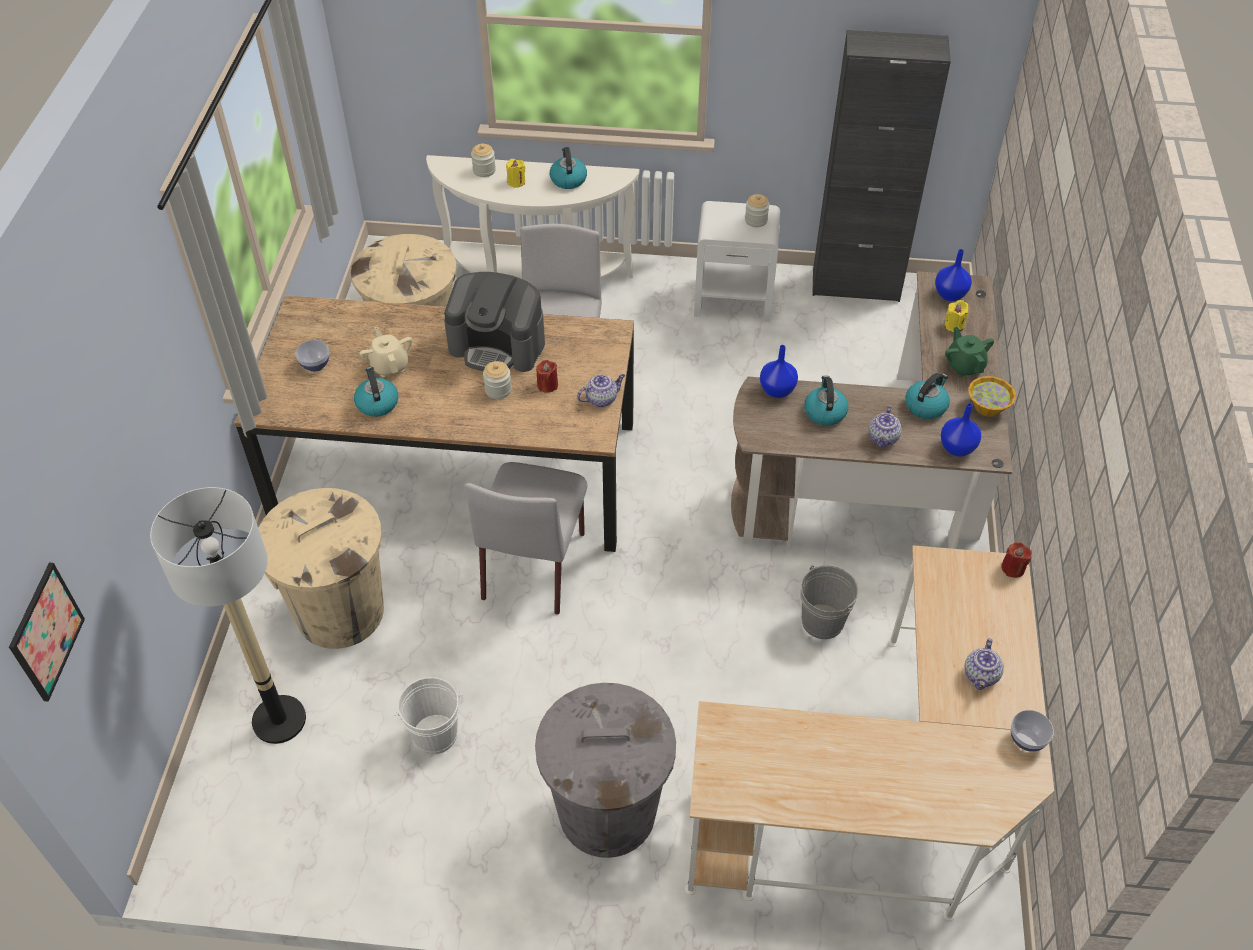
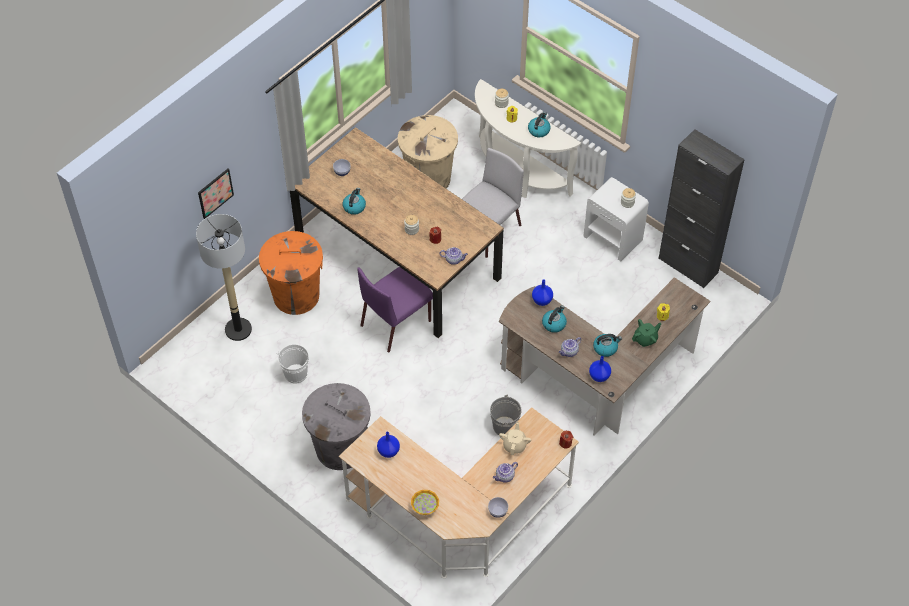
camera: 35 degrees right, 5 degrees up
(46, 632) = (139, 244): picture -> picture (215, 193)
(339, 612) = (296, 295): beige trash can -> orange trash can
(389, 365) = (373, 190): beige teapot -> beige teapot (514, 445)
(498, 345) = (430, 206): coffee machine -> none
(534, 564) = (396, 322): grey chair -> purple chair
(950, 295) = (677, 299): blue vase -> blue vase (388, 451)
(964, 365) = (645, 339): green teapot -> green teapot turned 45 degrees clockwise
(987, 407) = (635, 365): bowl -> bowl (425, 508)

